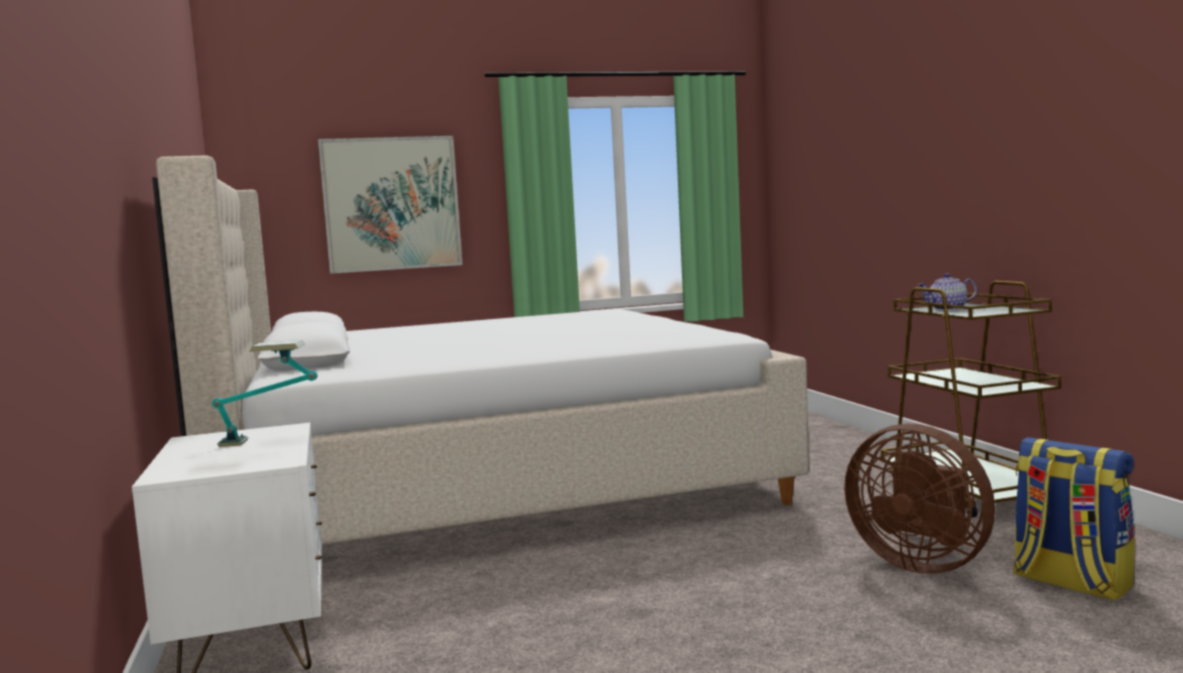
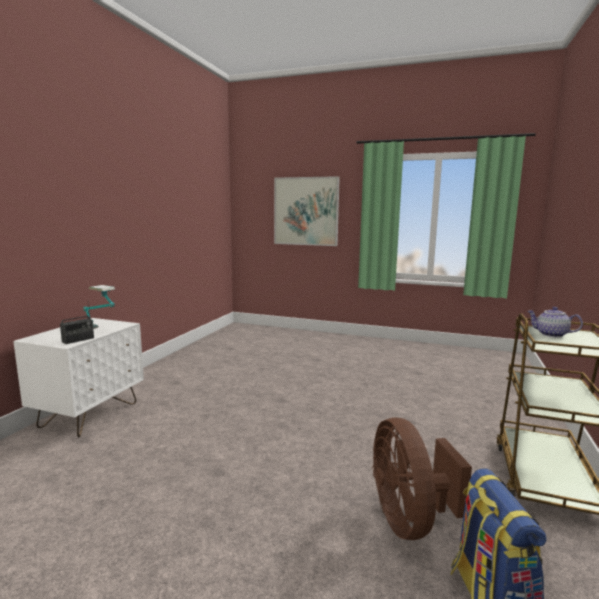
camera: 35 degrees right, 5 degrees up
(280, 455) = (78, 340): none -> radio
(486, 481) = (293, 363): beige bed -> none

